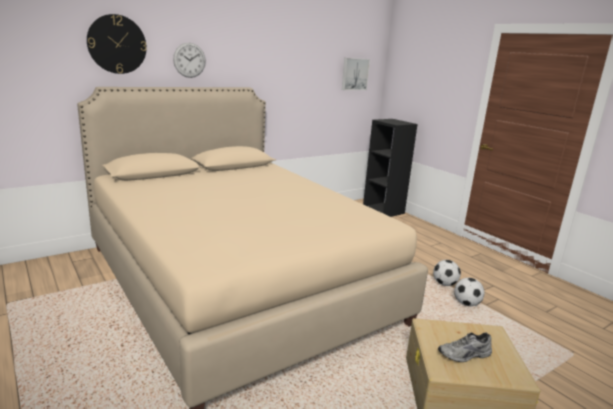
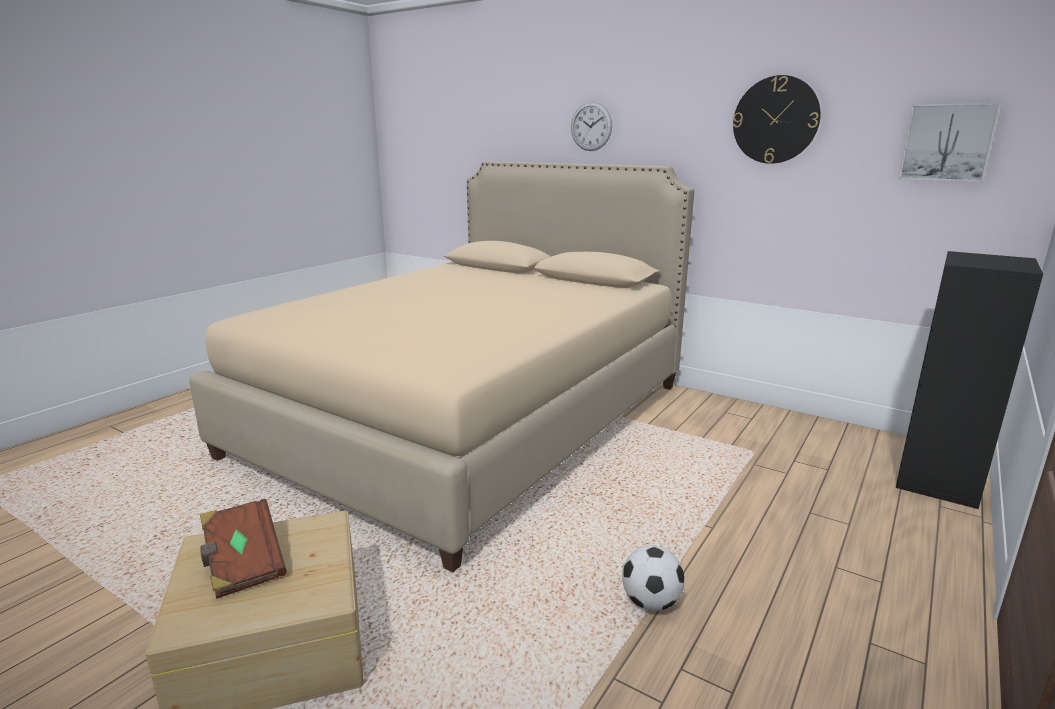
camera: 70 degrees right, 0 degrees up
(117, 44) = (514, 111): wall clock -> wall clock (775, 120)
(465, 355) = (243, 563): grey shoe -> brown book
(466, 304) = (587, 642): football -> none

